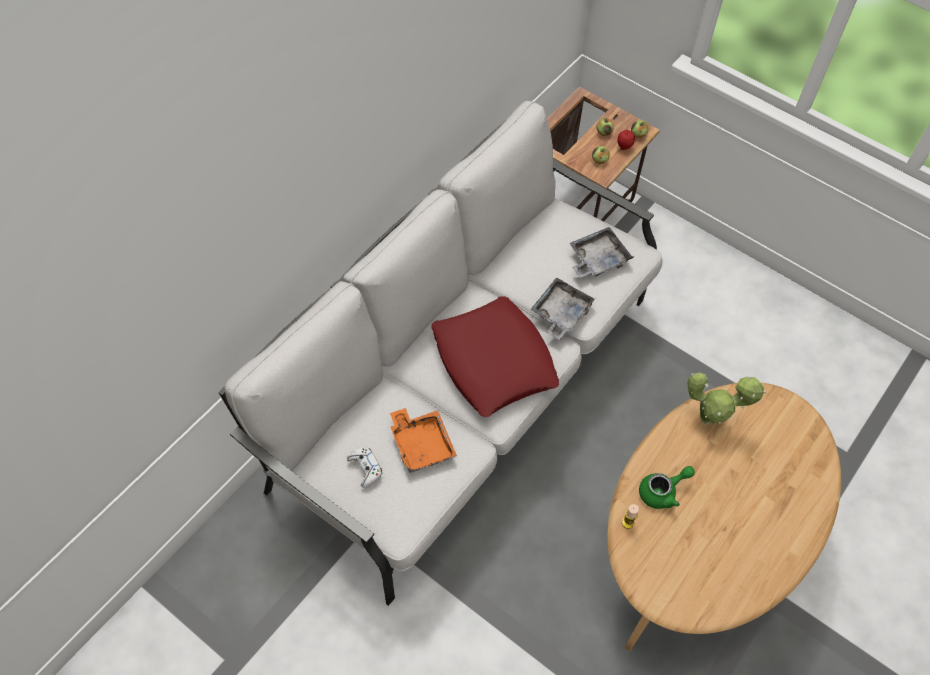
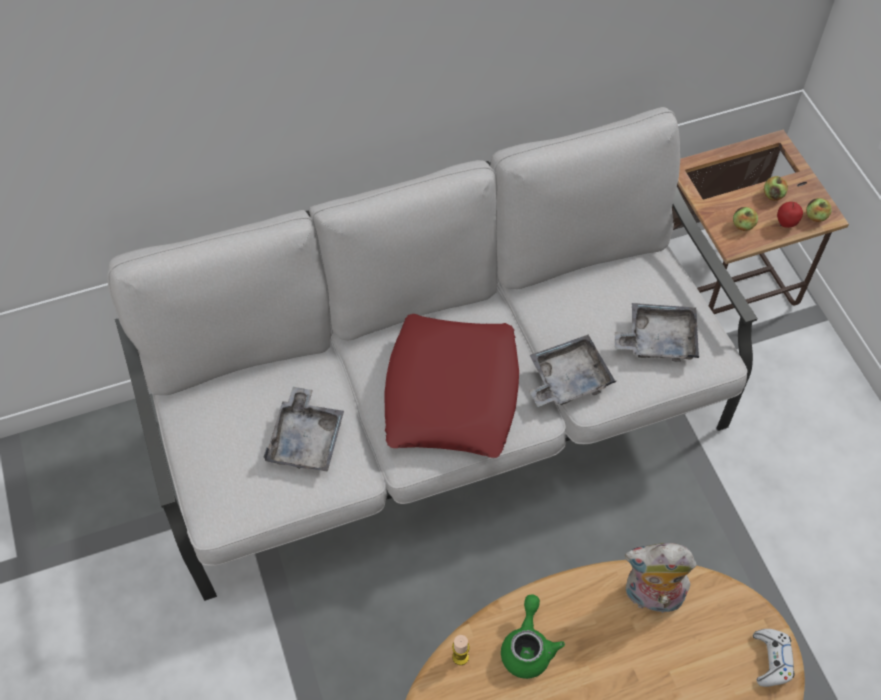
camera: 35 degrees right, 0 degrees up
(365, 468) = (231, 432): white game controller -> white game controller (771, 660)
(421, 444) = (306, 439): orange tray -> grey tray
(662, 492) = (528, 647): green teapot -> green teapot turned 90 degrees counterclockwise
(710, 419) = (651, 597): potted plant -> plush toy

